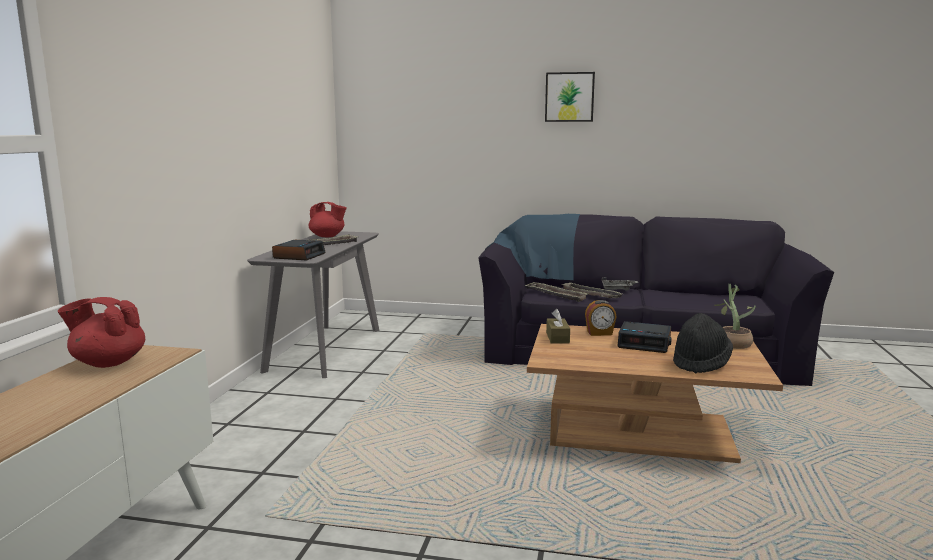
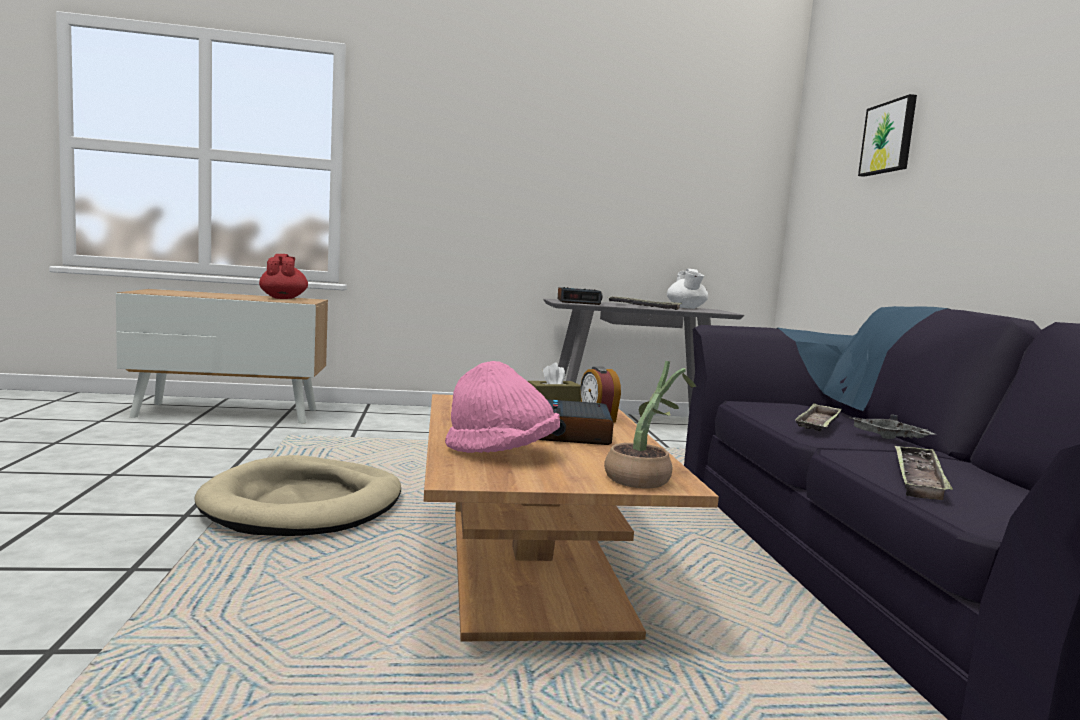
camera: 70 degrees right, 5 degrees down
(328, 236) = (686, 308): red teapot -> white teapot
(516, 507) = (304, 504): none -> beige dog bed
(555, 295) = (772, 410): tray -> tray (918, 478)
(569, 97) = (1020, 102): picture -> picture (889, 138)
(701, 363) = (501, 453): black hat -> pink hat

